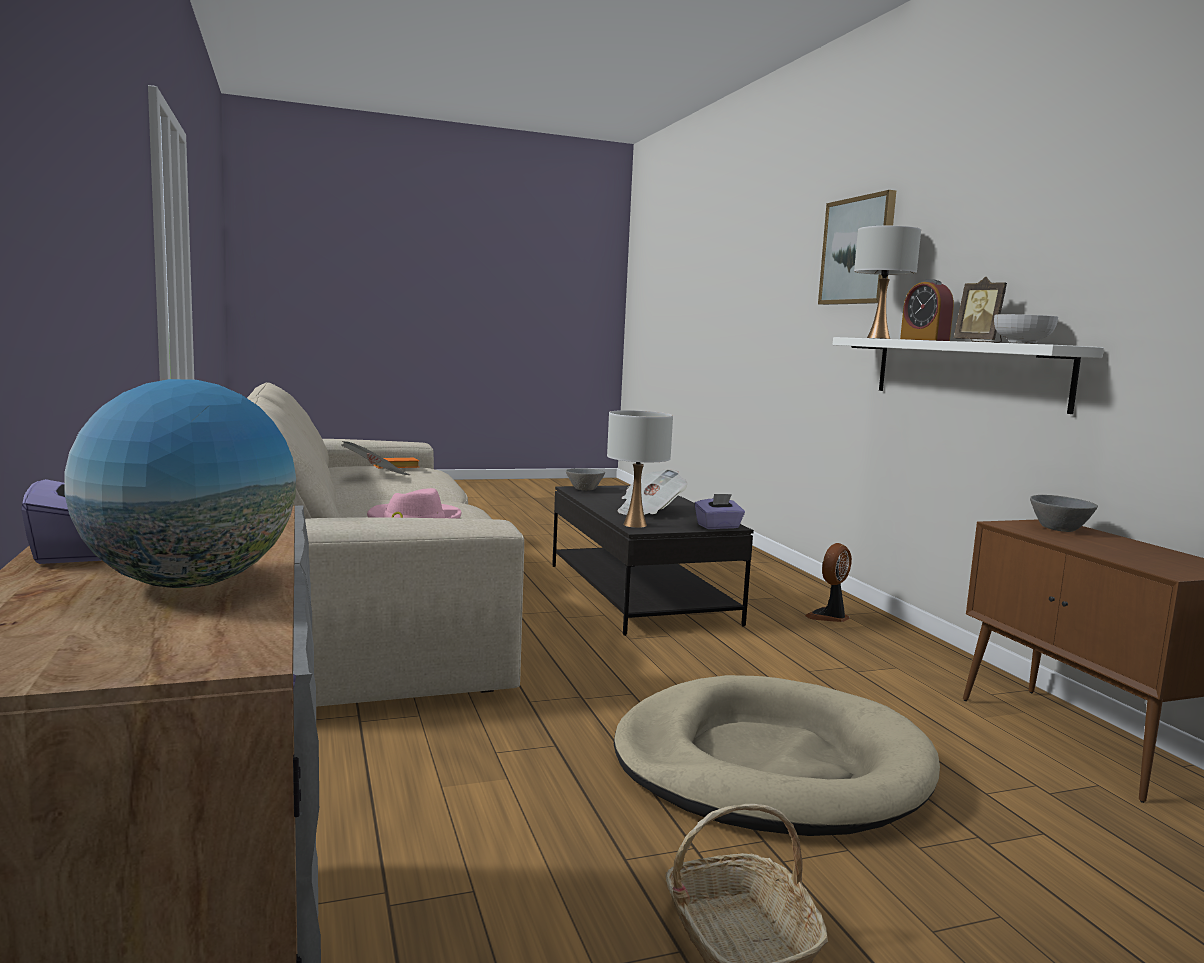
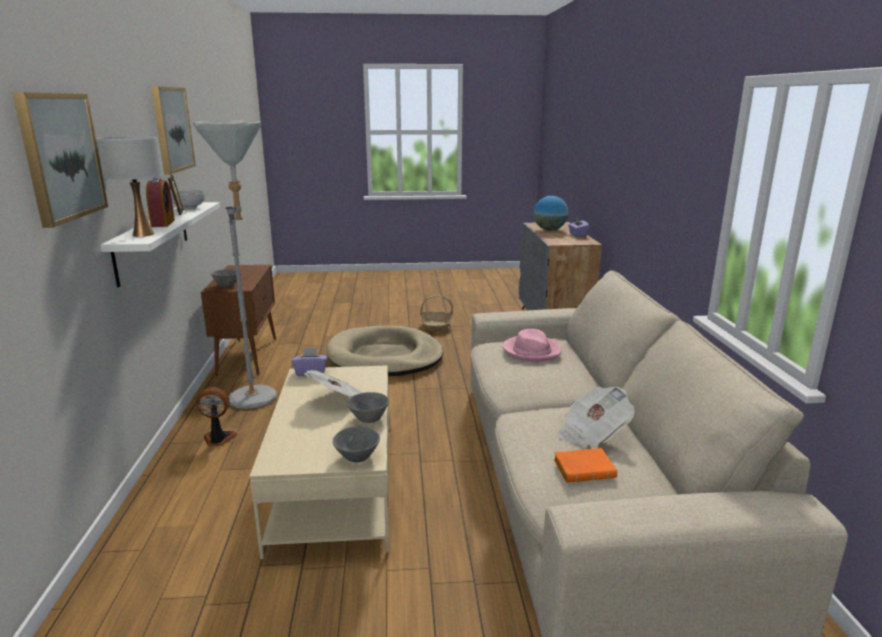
camera: 165 degrees left, 10 degrees up
(598, 502) = (369, 418): none -> grey bowl
(635, 525) = (372, 376): white table lamp -> none
(638, 593) = (336, 484): black coffee table -> beige coffee table
(829, 617) = (218, 439): fan -> fan turned 150 degrees counterclockwise
(894, 668) = (256, 393): none -> grey floor lamp
(1110, 205) = (172, 129): none -> picture

